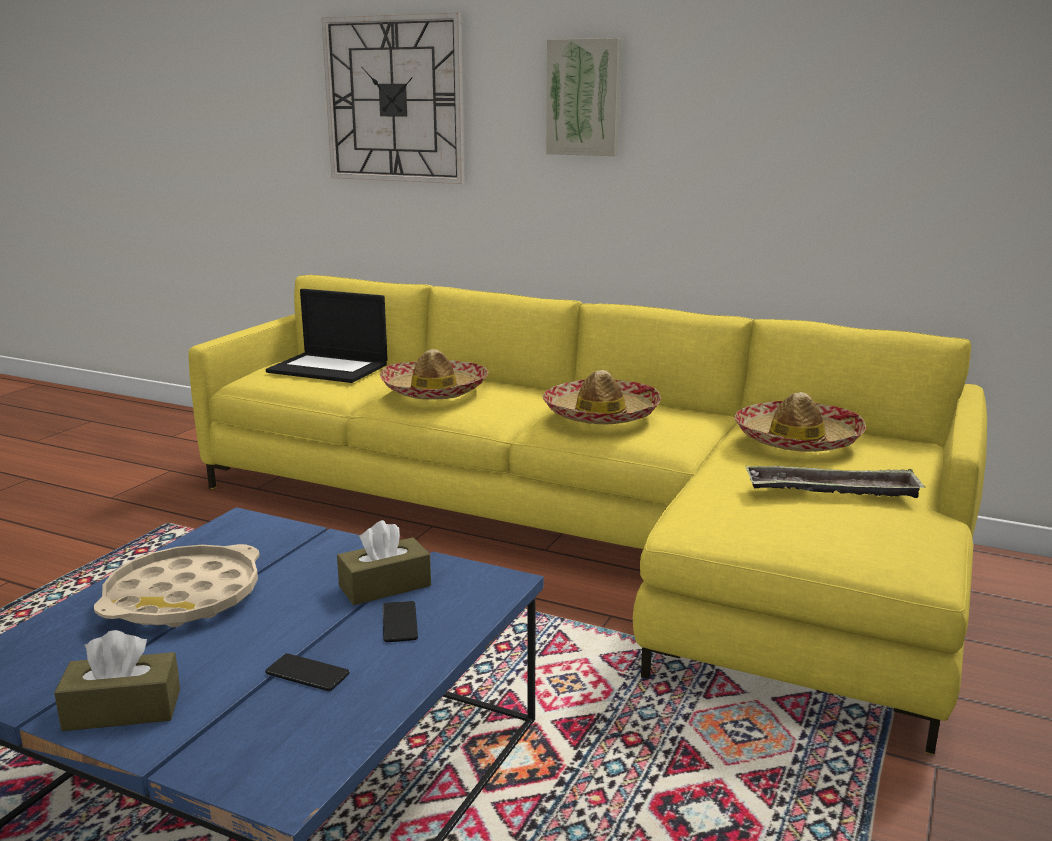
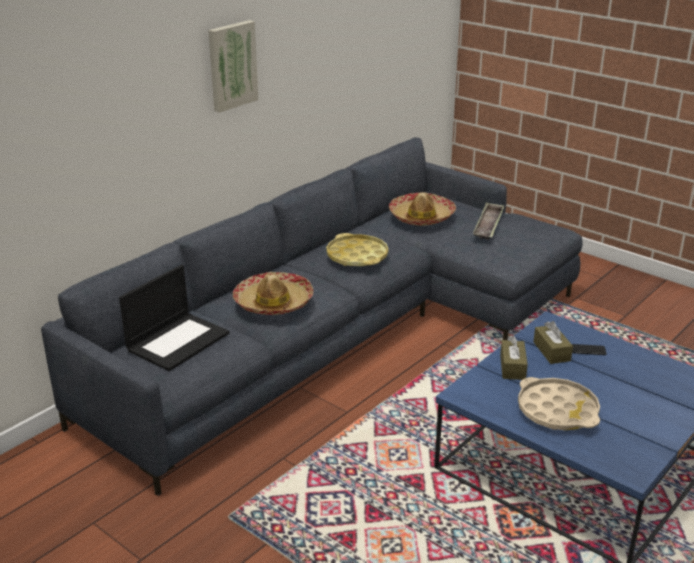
camera: 75 degrees left, 10 degrees up
(122, 710) = (662, 423): brown tissue box -> brown tissue box (512, 367)
(307, 673) = (631, 375): phone -> none
(394, 100) = (94, 107): wall clock -> none
(584, 536) = (344, 334): yellow sofa -> grey sofa
(601, 414) = (357, 256): hat -> yellow tray

